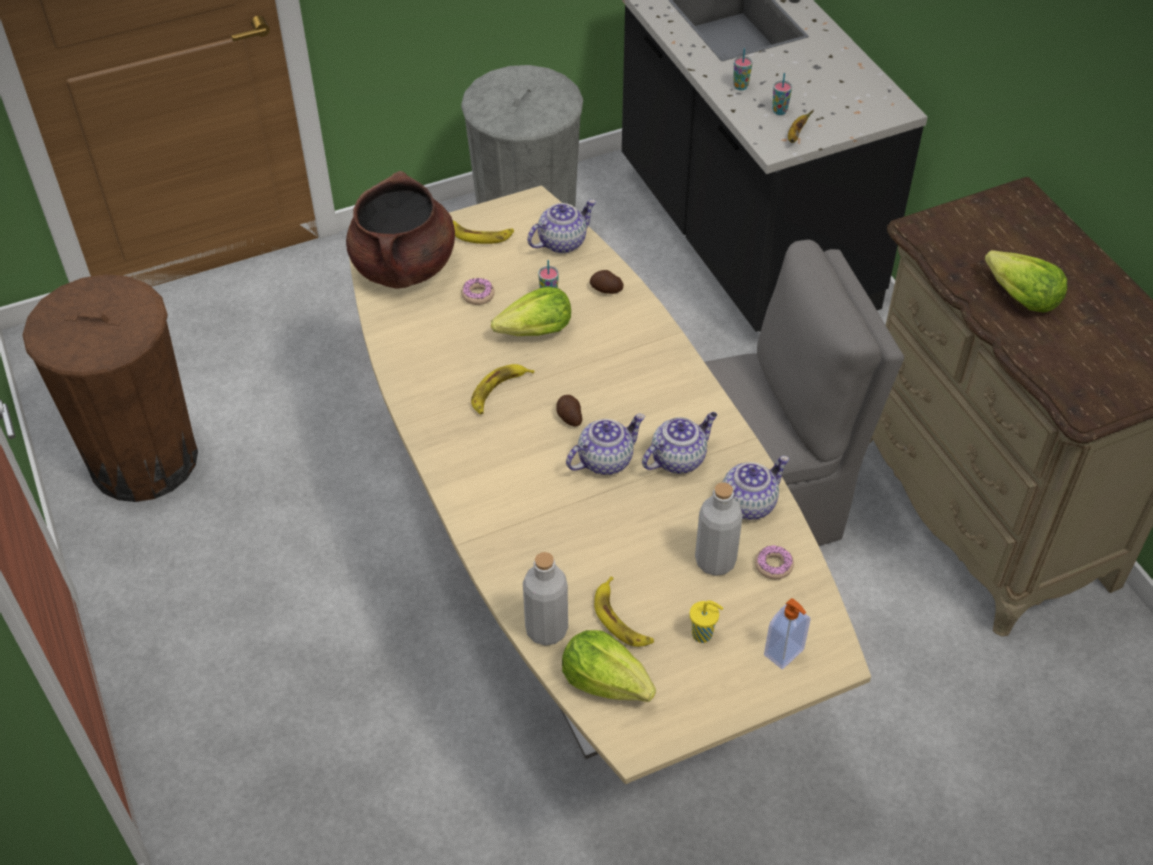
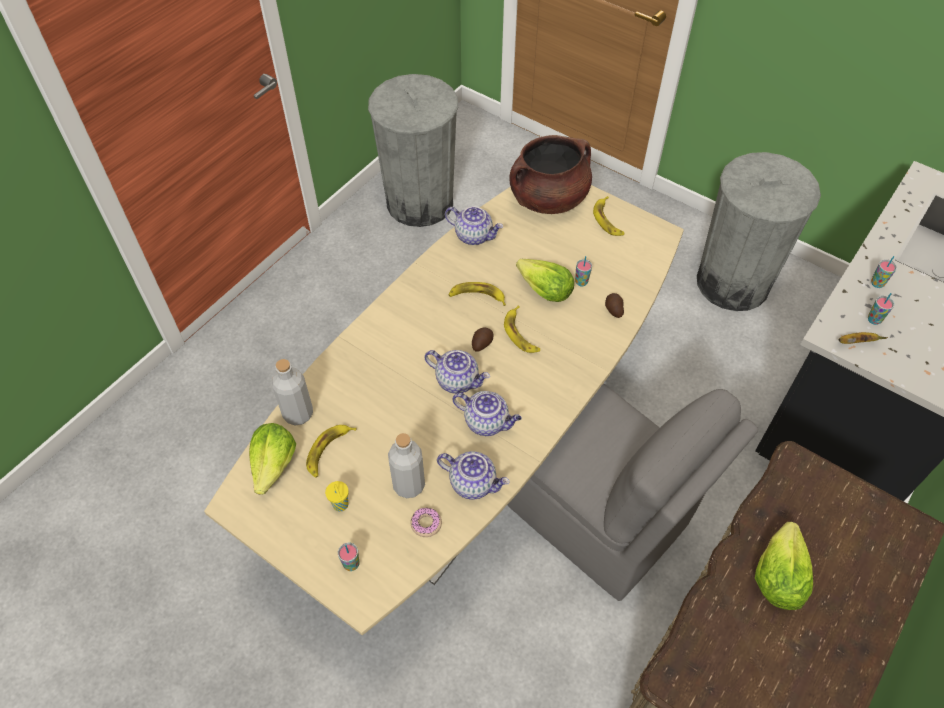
camera: 60 degrees right, 5 degrees up
(144, 459) = (420, 202): brown trash can -> grey trash can
(478, 295) = (553, 246): donut -> none
(562, 242) = (638, 265): teapot -> teapot (474, 235)
(581, 378) = (521, 334): none -> banana
(785, 653) = (351, 564): soap dispenser -> cup

